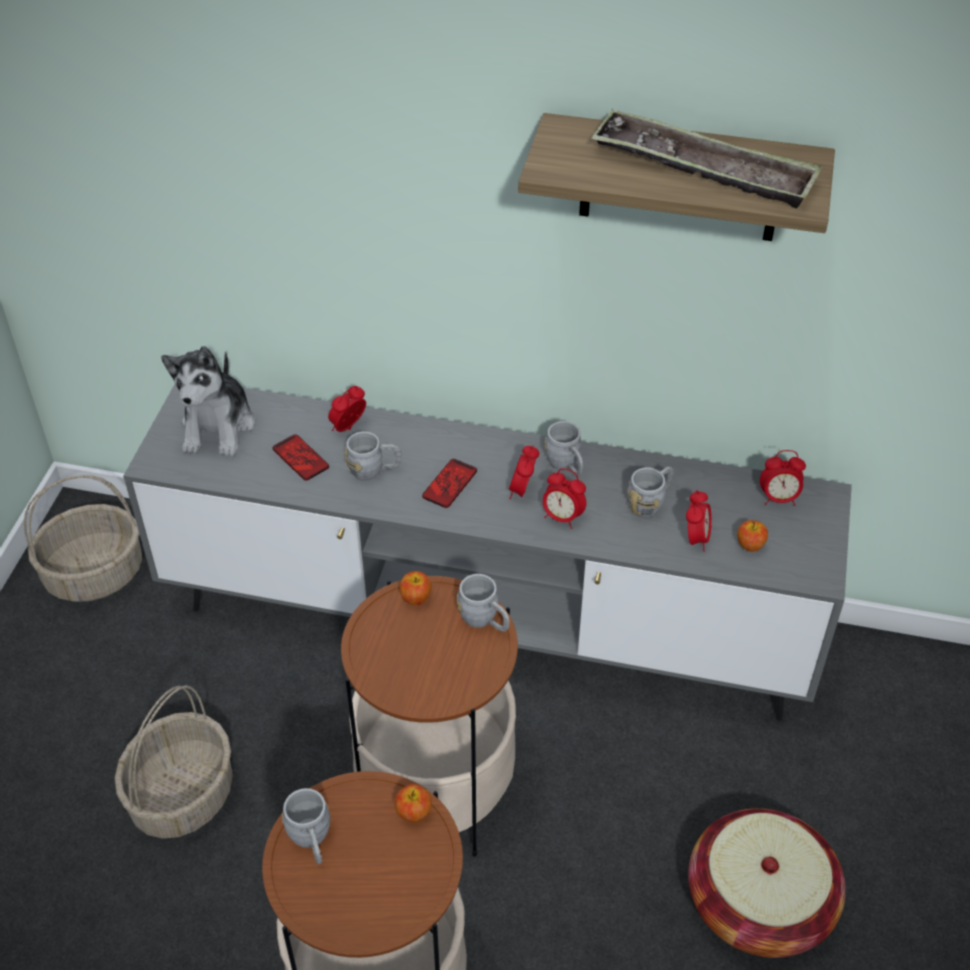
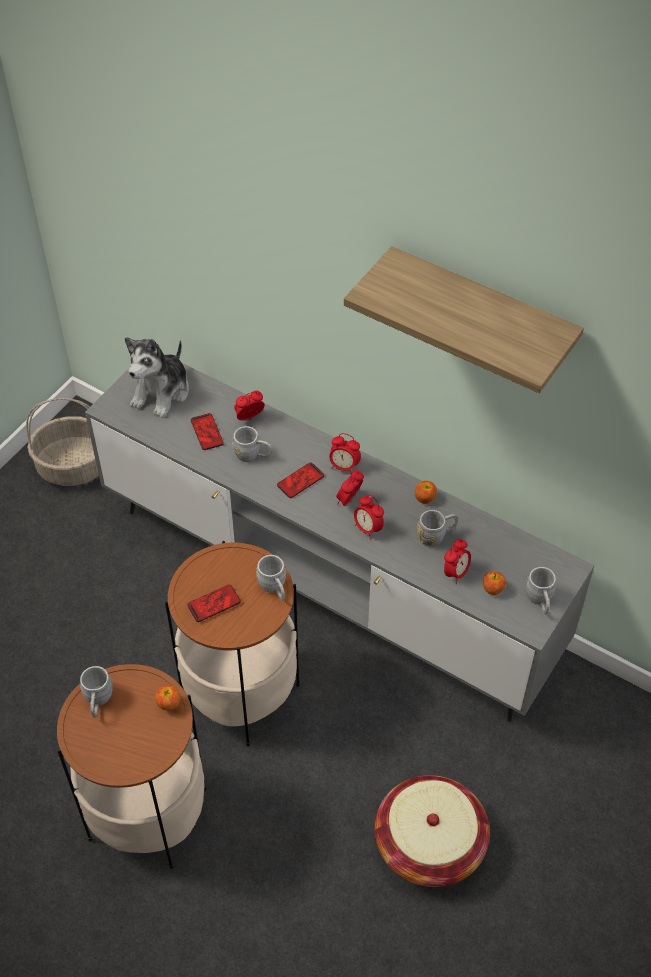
camera: 20 degrees right, 5 degrees up
(182, 794) = (73, 640): basket -> none
(413, 663) = (214, 604): none -> phone
(416, 597) = (236, 558): apple -> apple (425, 498)
(566, 465) = (389, 490): grey mug -> grey mug (539, 601)
(703, 169) = (476, 321): tray -> none
(778, 498) = (532, 560): alarm clock -> alarm clock (344, 467)

